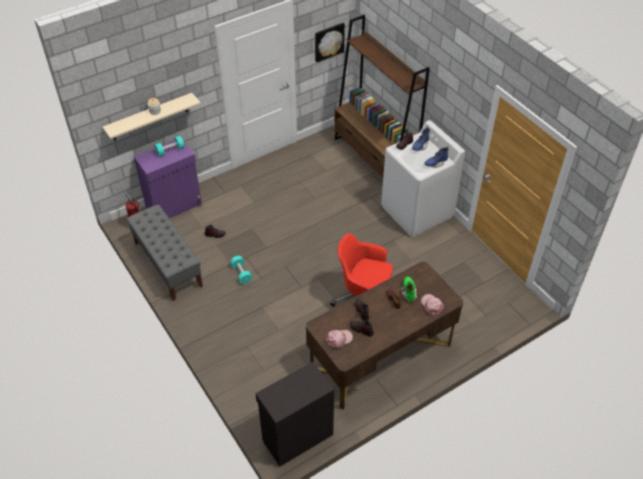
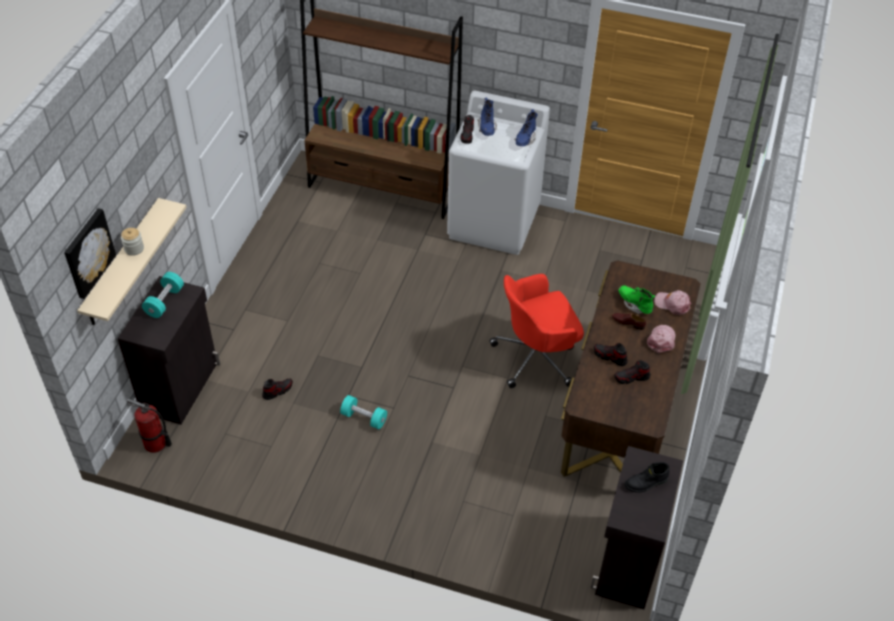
camera: 40 degrees left, 0 degrees up
(167, 264) = (253, 467): grey bench -> none
(174, 206) = (181, 387): purple cabinet -> black cabinet
(300, 387) = (646, 483): none -> black boot
(328, 41) = (269, 47): picture -> picture (87, 253)
(339, 339) = (620, 404): pink cap -> pink cap (661, 340)

